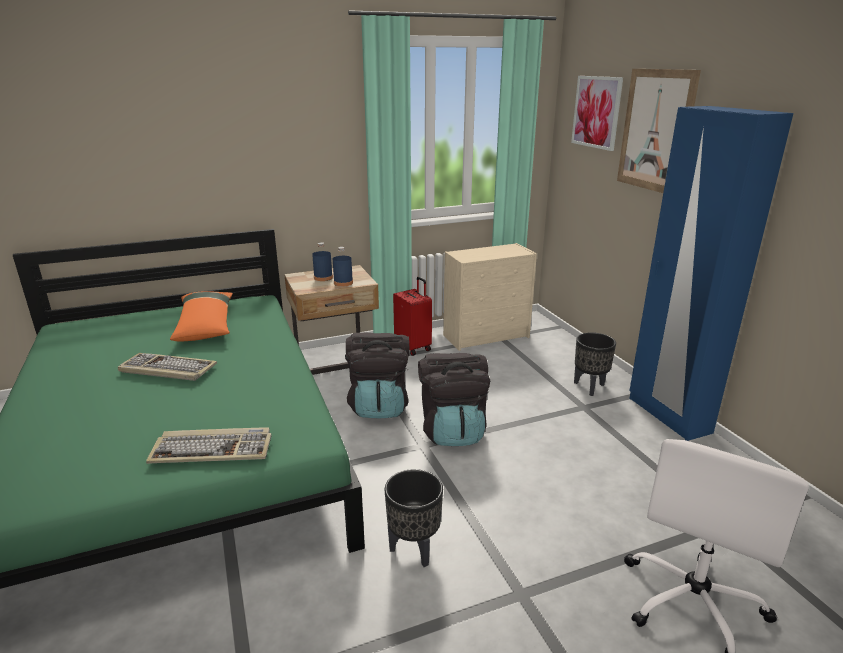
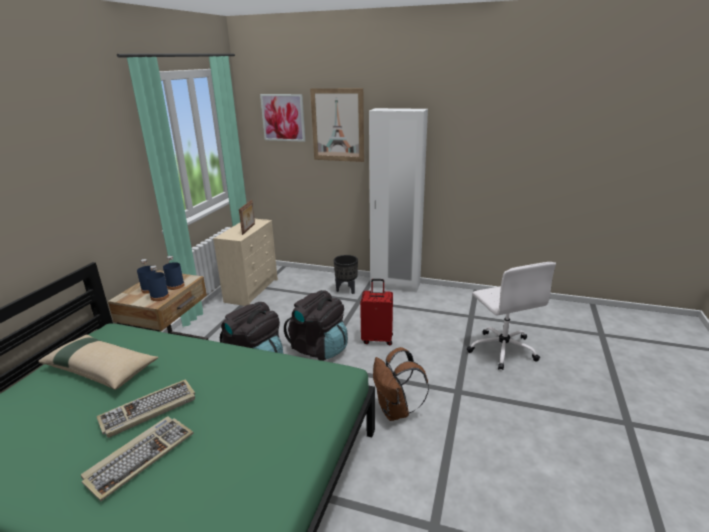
camera: 50 degrees left, 0 degrees up
(205, 324) = (101, 368): orange pillow -> beige pillow
(213, 449) = (301, 418): keyboard -> keyboard (140, 457)
(316, 286) = (160, 296): none -> blue bottle
(414, 347) = (216, 318): red suitcase -> red suitcase (377, 339)
(414, 550) = (395, 411): black planter -> brown backpack
(494, 254) = (249, 229): none -> picture frame
(668, 415) = (395, 285): blue wardrobe -> white wardrobe

